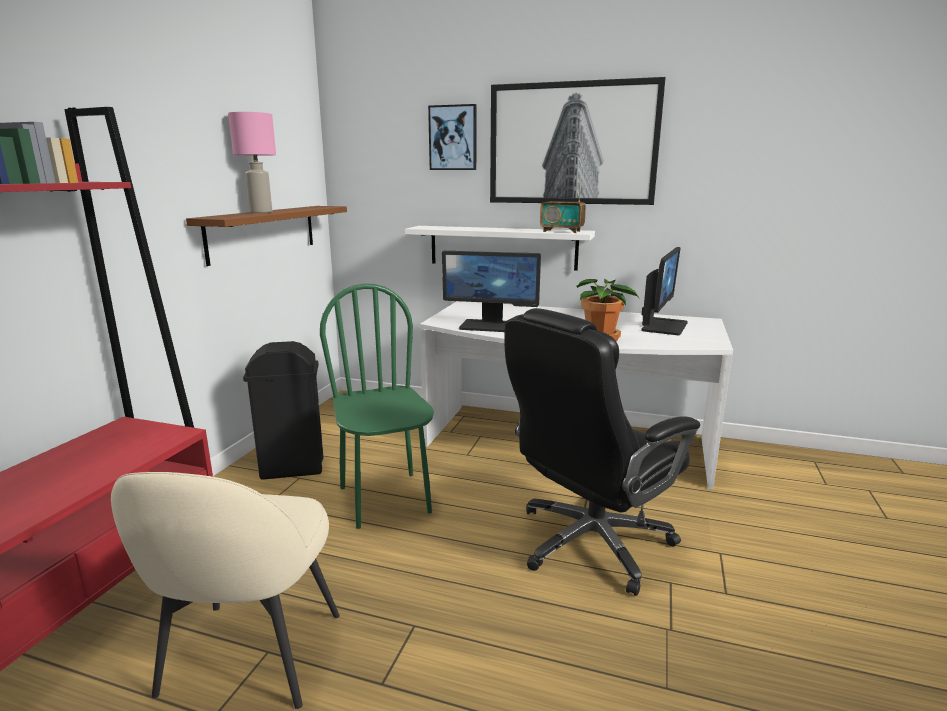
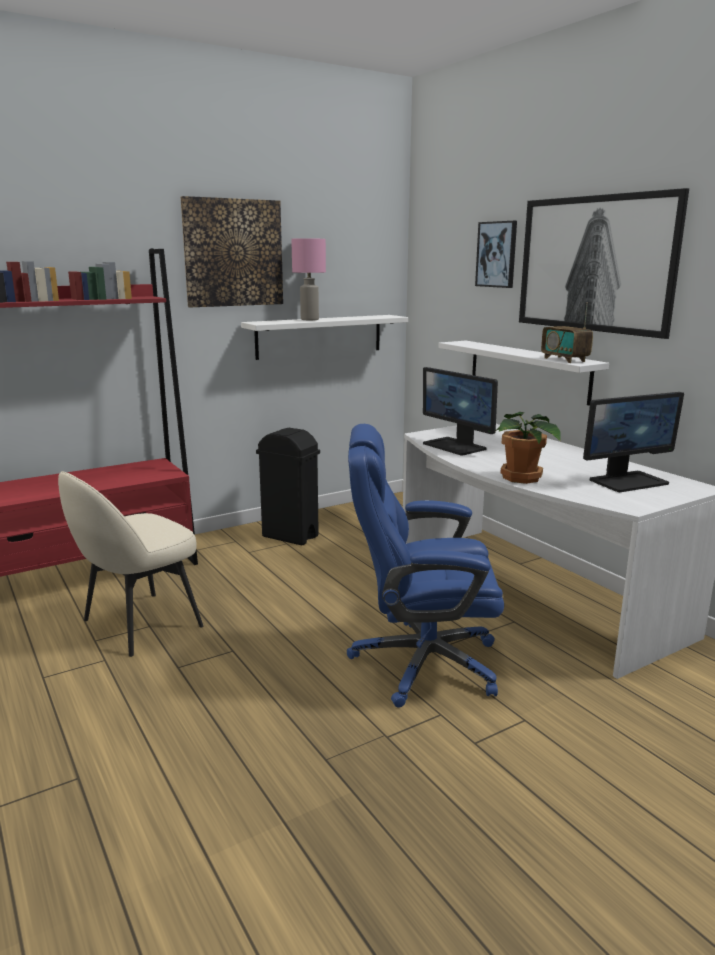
camera: 40 degrees right, 0 degrees up
(167, 125) = (233, 253): none -> picture
(263, 232) = (319, 336): brown shelf -> white shelf
(385, 499) = (320, 576): green chair -> none
(590, 543) = (422, 663): black office chair -> blue office chair

